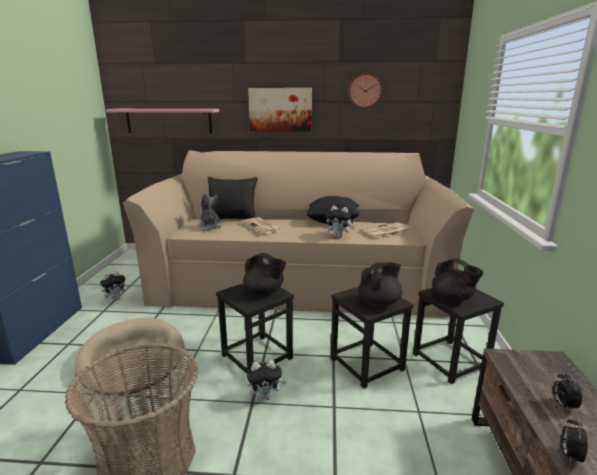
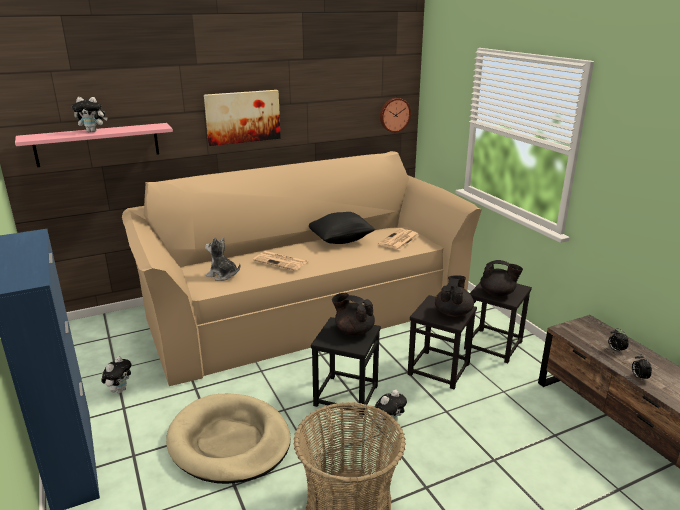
camera: 30 degrees left, 5 degrees up
(233, 218) = (229, 257): black pillow -> none
(264, 292) = (353, 331): black teapot -> black teapot turned 150 degrees counterclockwise
(339, 236) = (366, 256): plush toy -> plush toy (93, 131)
(365, 91) = (332, 89): wall clock -> wall clock (394, 115)

